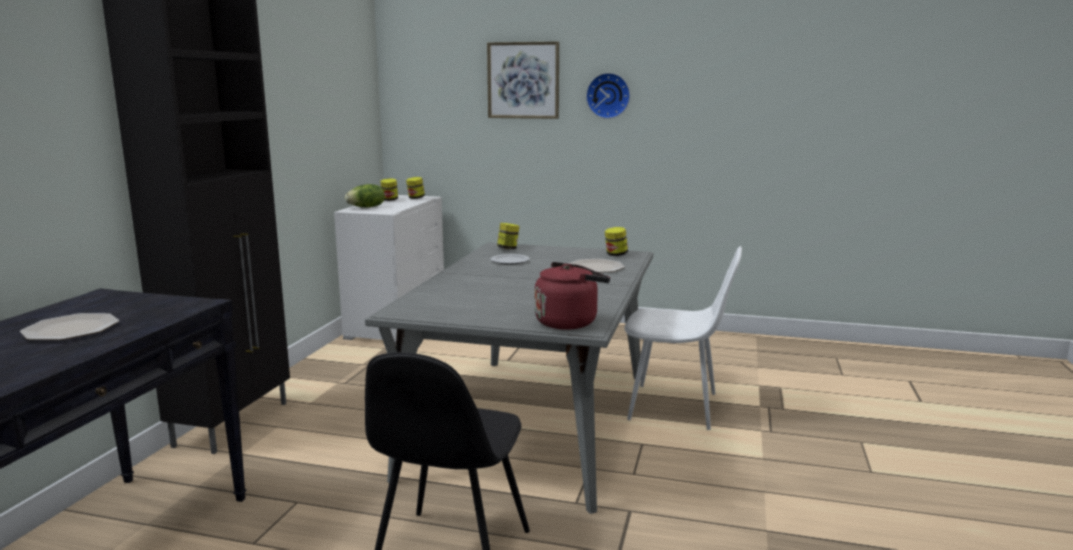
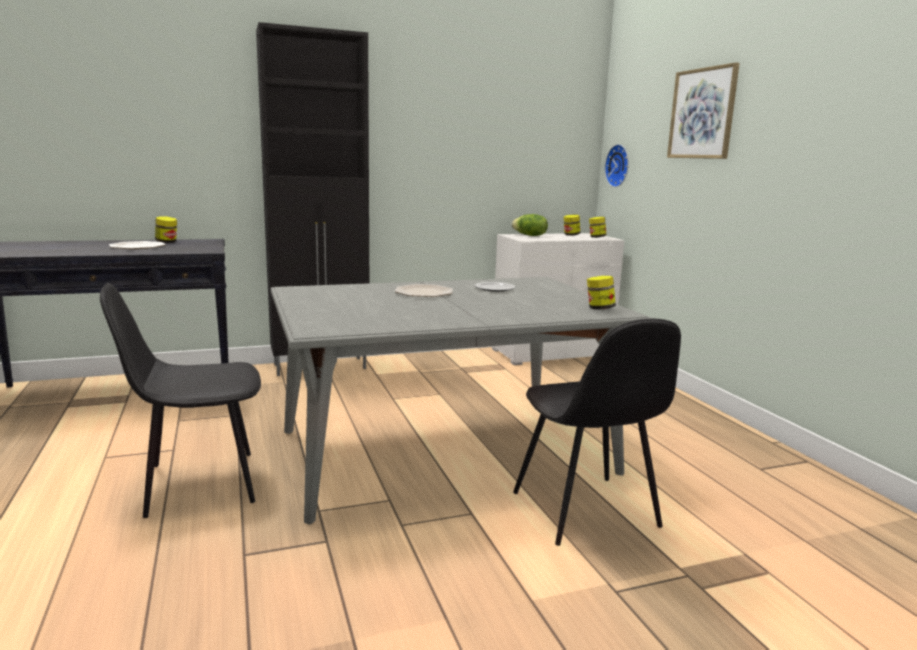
camera: 55 degrees right, 0 degrees up
(508, 248) = (537, 283): jar -> jar (167, 242)
(569, 322) = (325, 324): red kettle -> none
(595, 267) = (530, 309): plate -> plate (423, 292)
(608, 95) = (779, 128): wall clock -> wall clock (619, 166)
(676, 407) = (586, 511): white chair -> black chair

